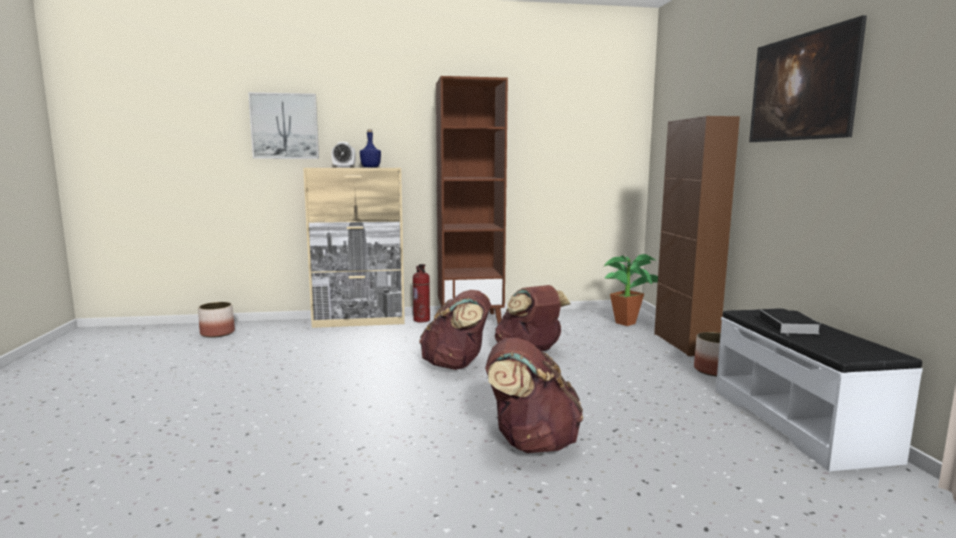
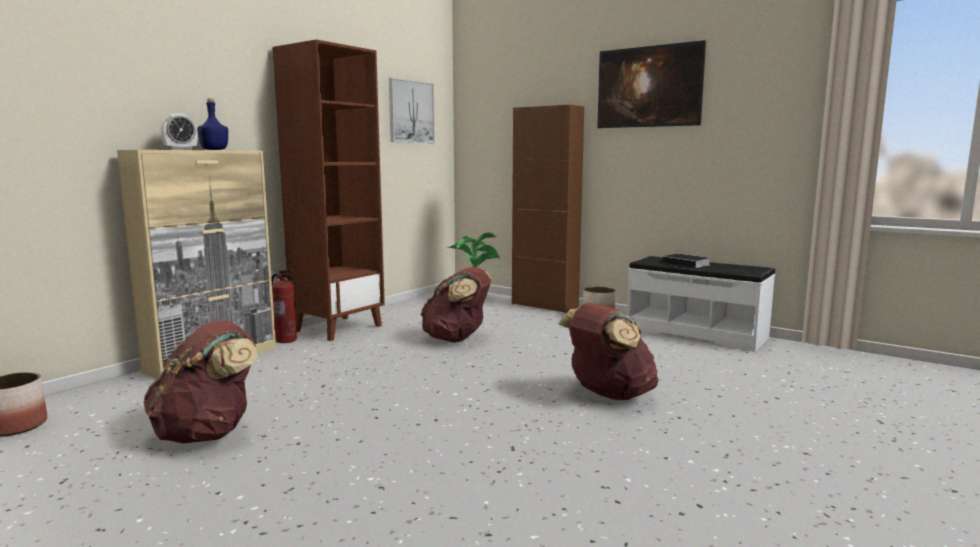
camera: 45 degrees left, 0 degrees up
(284, 126) = (73, 86): picture -> picture (411, 112)
(456, 365) = (424, 365): brown backpack -> brown backpack (208, 433)

